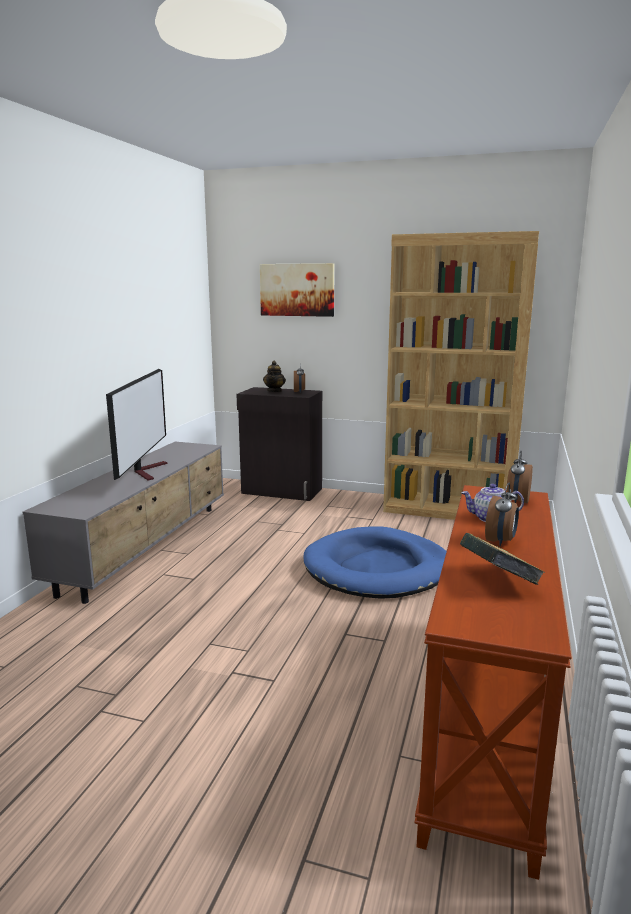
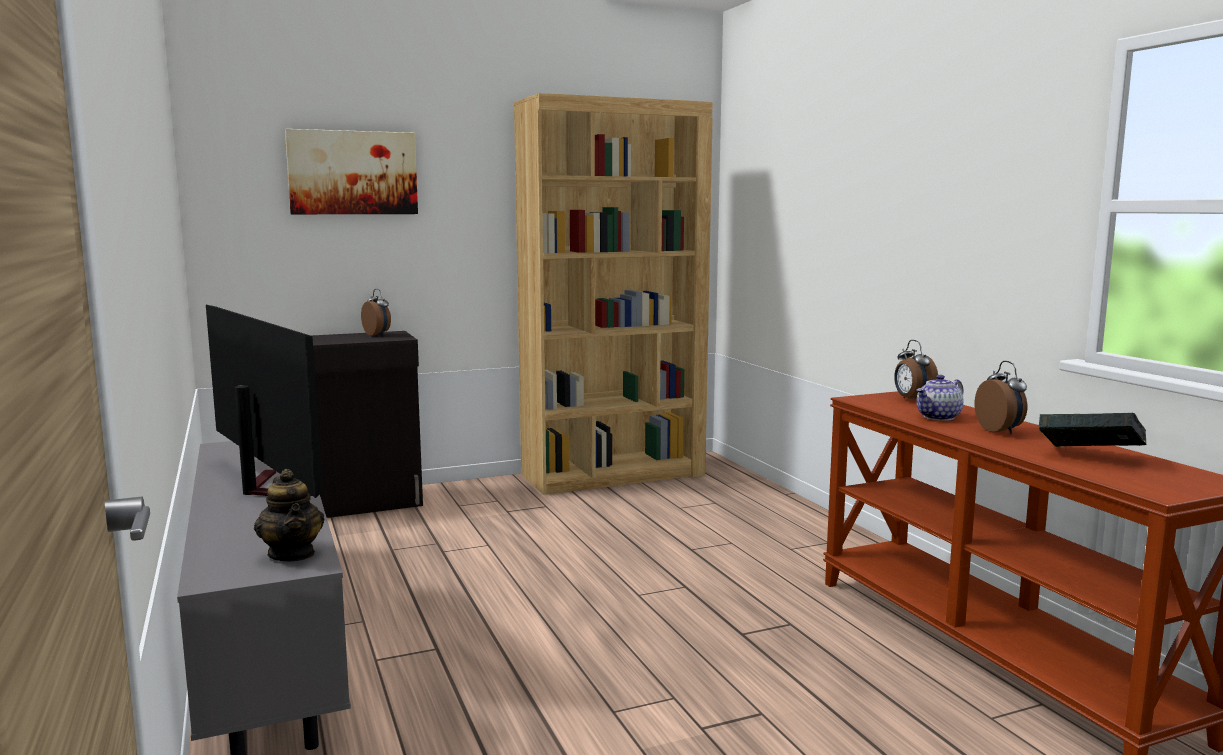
camera: 40 degrees left, 5 degrees down
(274, 391) = (336, 337): teapot -> teapot (292, 554)
(378, 569) = (651, 556): blue dog bed -> none

